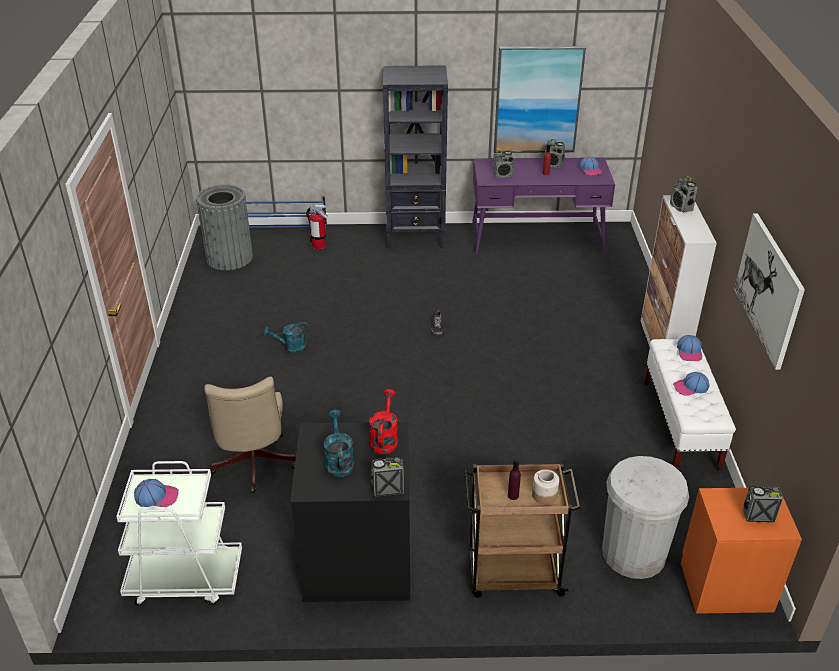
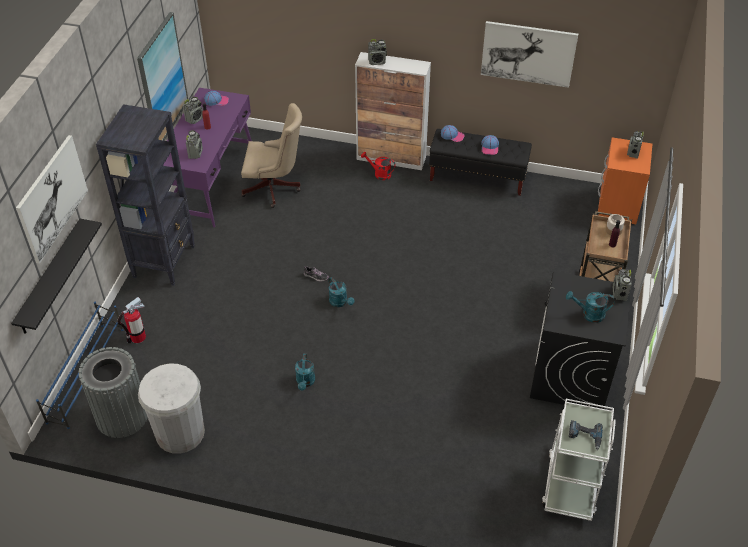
camera: 75 degrees left, 10 degrees up
(157, 496) = (585, 436): cap -> power drill
(253, 466) = (457, 427): beige office chair -> beige office chair (274, 188)
(275, 124) = (50, 277): none -> black shelf
(306, 64) = (52, 198): none -> picture
(384, 439) = (570, 286): red watering can -> red watering can (379, 174)
(407, 350) = (340, 302): none -> turquoise watering can
(633, 553) = (586, 236): white trash can -> white trash can (180, 433)
(680, 425) = (477, 177): white bench -> black bench

